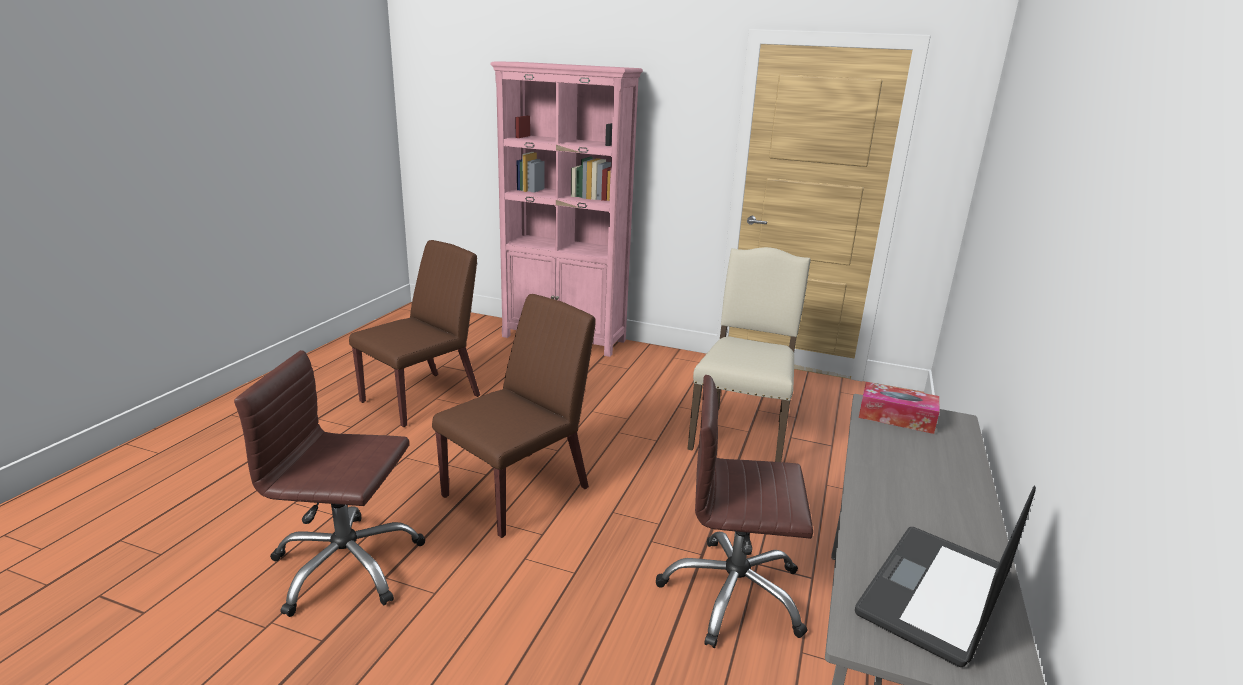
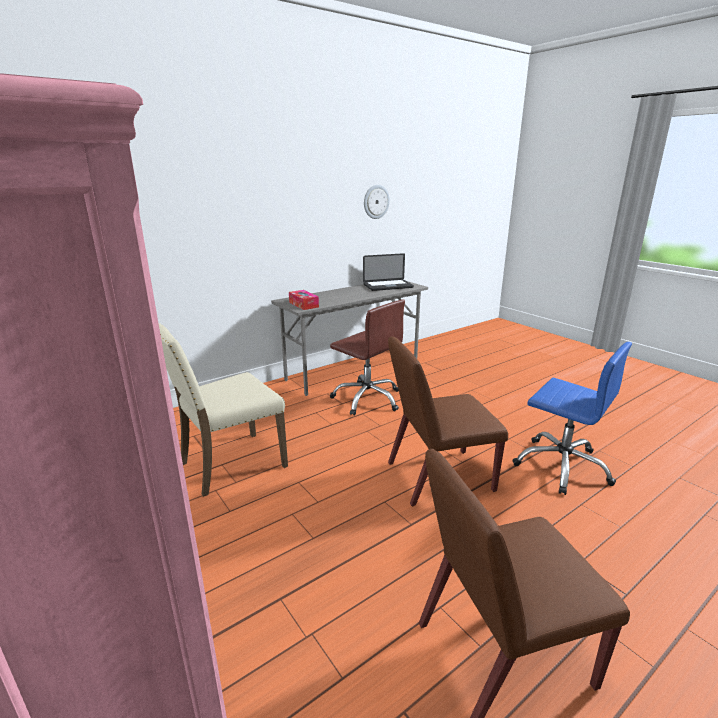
camera: 145 degrees left, 0 degrees up
(346, 566) = (562, 466): brown office chair -> blue office chair
(1155, 341) = (376, 201): none -> wall clock

